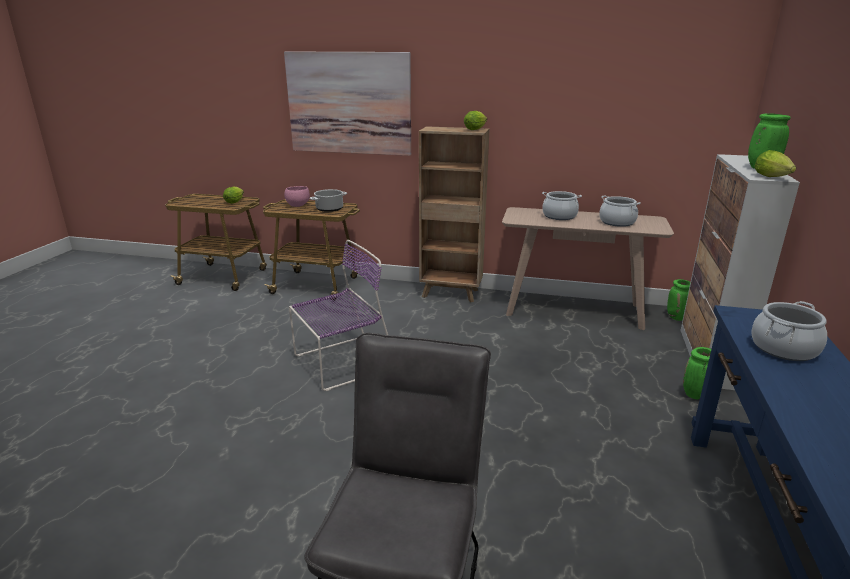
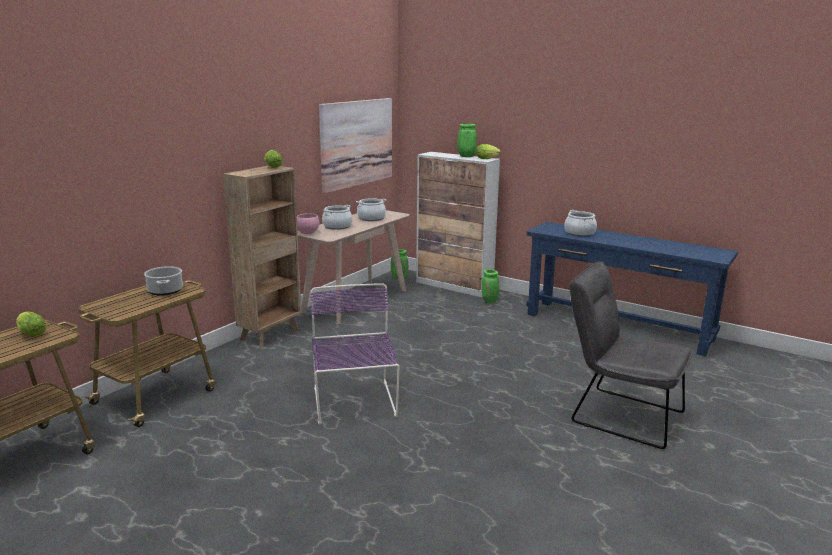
camera: 70 degrees left, 5 degrees down
(297, 205) = (120, 303): pink bowl -> pink bowl (307, 233)
(349, 103) = (139, 164): picture -> picture (356, 143)

